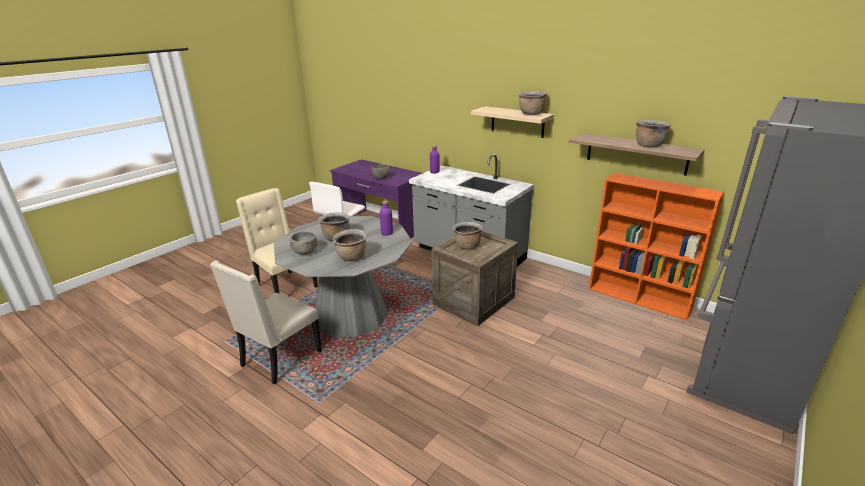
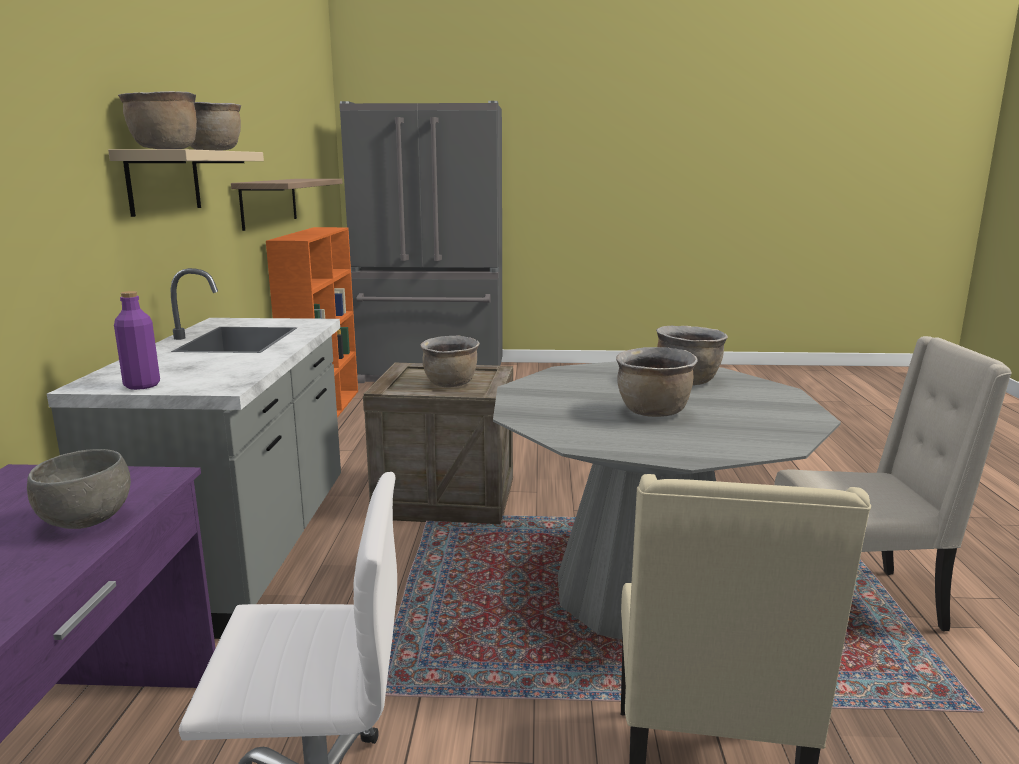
camera: 125 degrees left, 10 degrees down
(305, 252) = (757, 414): grey bowl -> none
(387, 233) = (555, 385): purple bottle -> none
(648, 145) = (299, 179): brown cooking pot -> brown cooking pot (164, 149)

